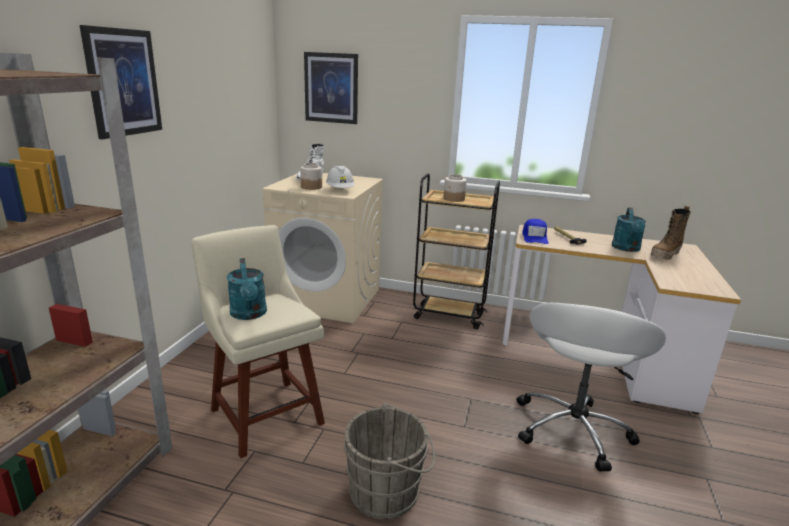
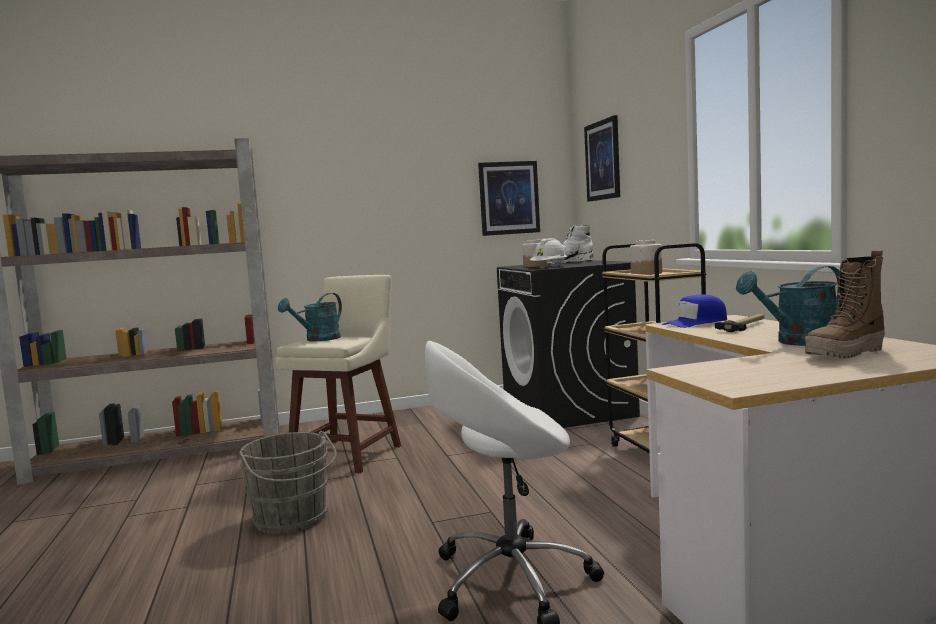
camera: 60 degrees right, 15 degrees down
(123, 82) = (349, 168): picture -> picture (509, 198)
(327, 298) = (569, 410): beige washing machine -> black washing machine
(665, 255) = (846, 354): boot -> boot turned 45 degrees counterclockwise

